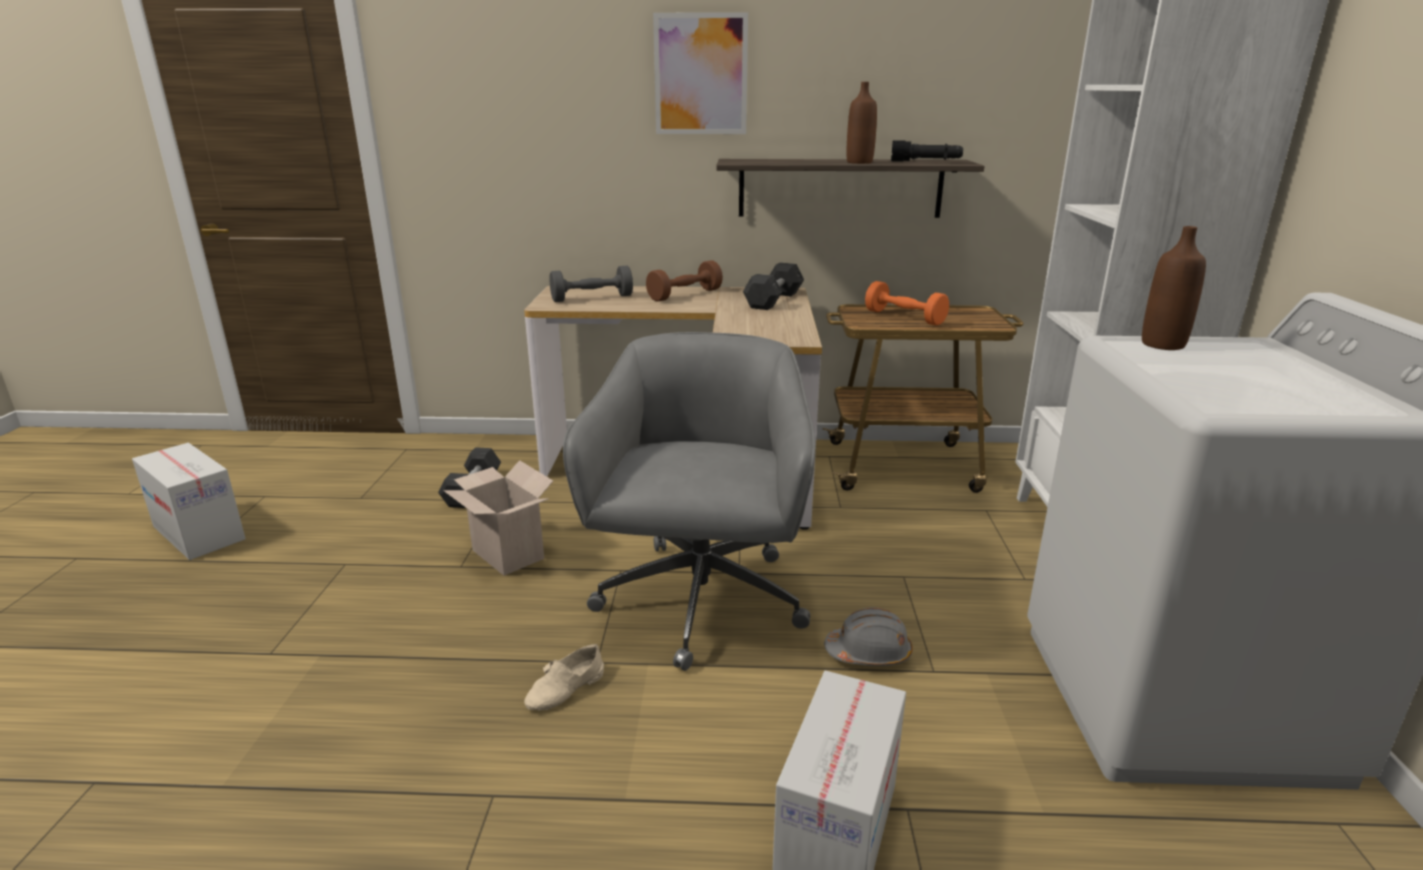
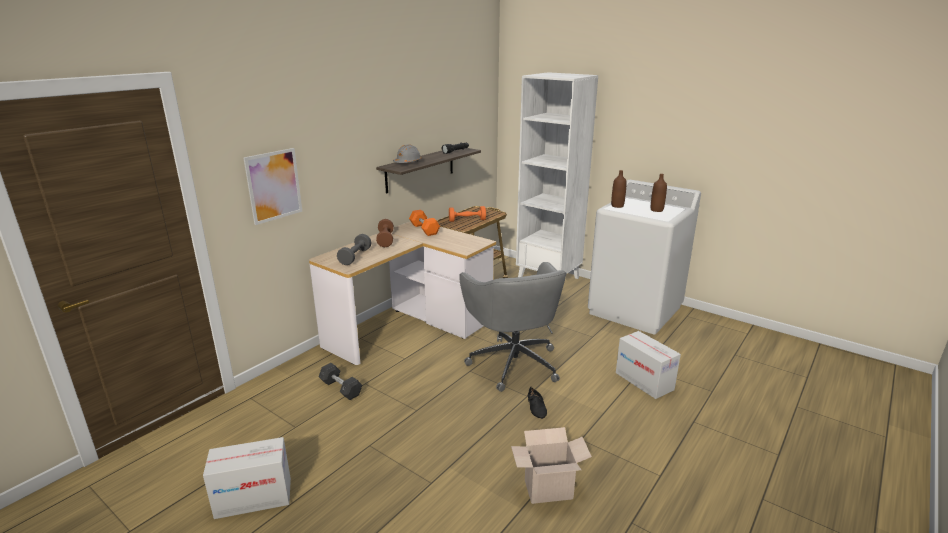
camera: 55 degrees left, 0 degrees up
(505, 554) = (420, 395): cardboard box -> cardboard box (547, 491)
(566, 689) = (537, 407): beige shoe -> black shoe
(700, 75) = (366, 127): picture -> picture (274, 185)
(700, 604) = (513, 362): grey office chair -> grey office chair turned 150 degrees counterclockwise
(773, 300) = (424, 229): grey dumbbell -> orange dumbbell
(859, 162) = (440, 157): brown bottle -> brown bottle (656, 210)
(869, 653) = (573, 343): grey hard hat -> grey hard hat (407, 162)

